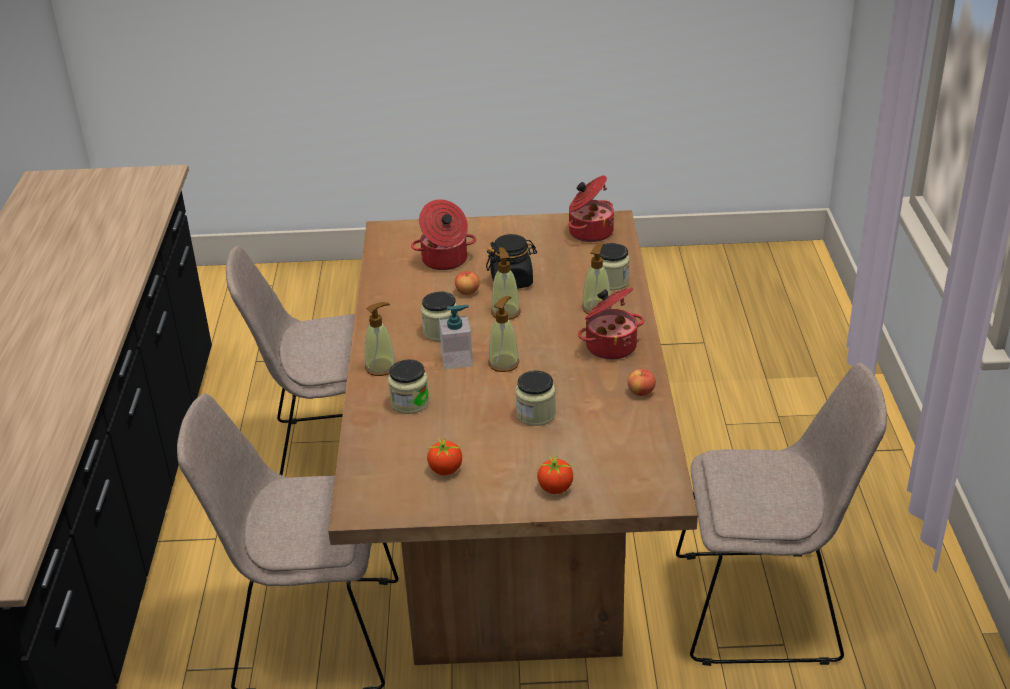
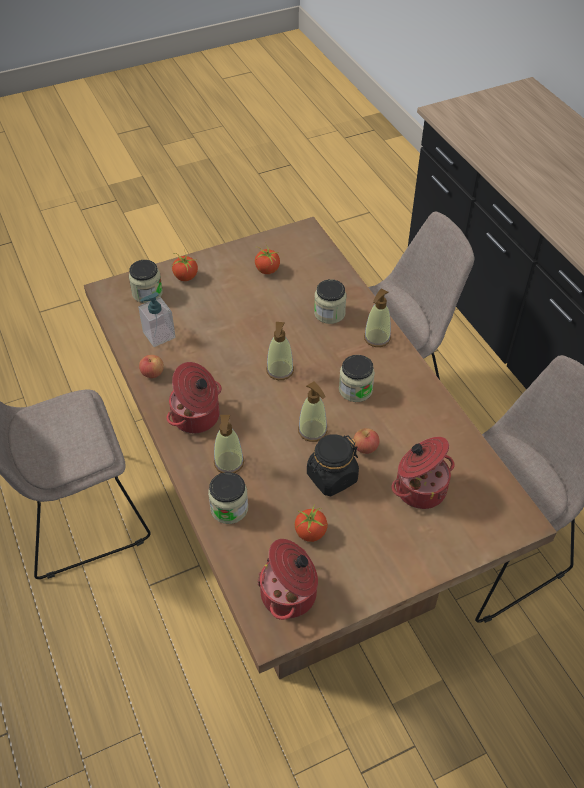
camera: 155 degrees right, 15 degrees up
(457, 359) = (321, 363): soap dispenser -> soap dispenser (159, 335)
(536, 414) = (228, 329): jar -> jar (147, 293)
(553, 256) = (310, 533): none -> tomato

